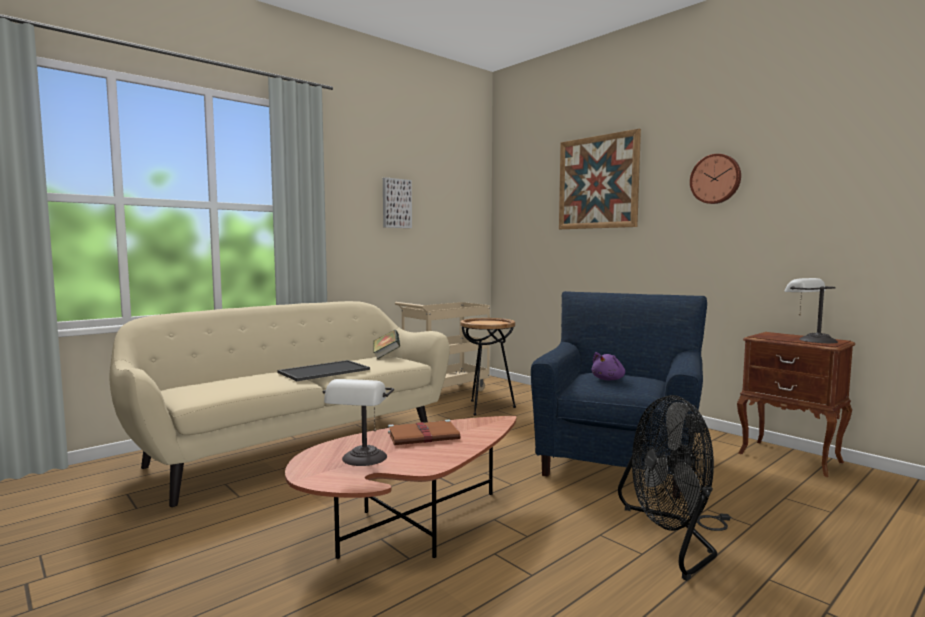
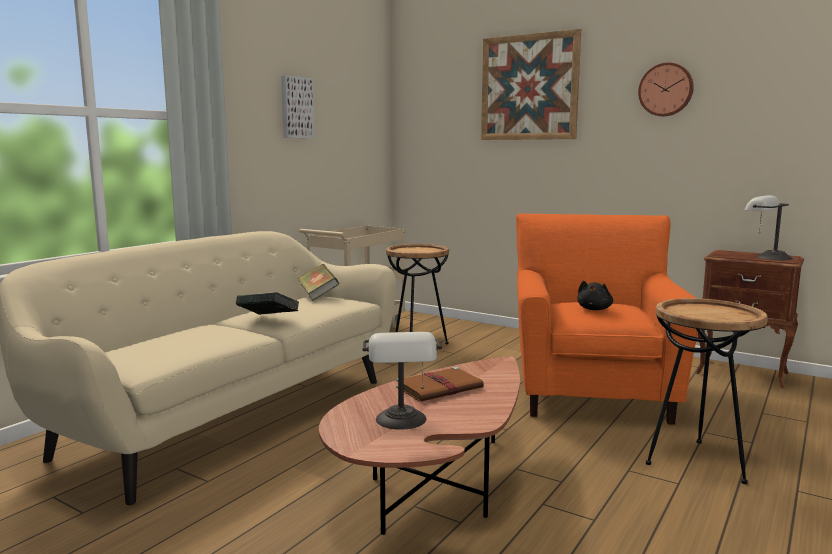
camera: 15 degrees left, 5 degrees up
(324, 371) = (268, 320): tray -> book
(608, 379) = (594, 309): purple plush toy -> black plush toy
(617, 460) = (592, 392): blue armchair -> orange armchair
(676, 536) = (696, 462): black fan -> brown side table

